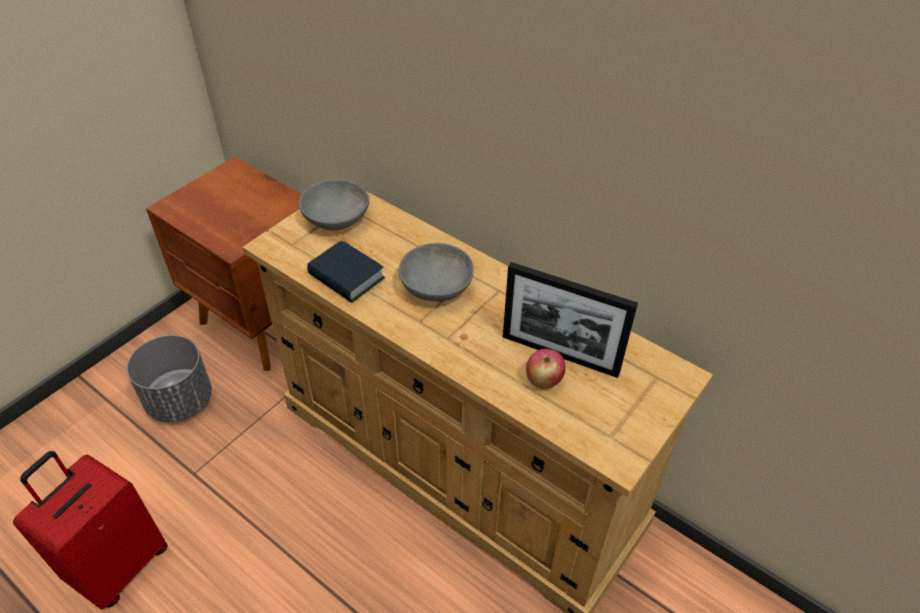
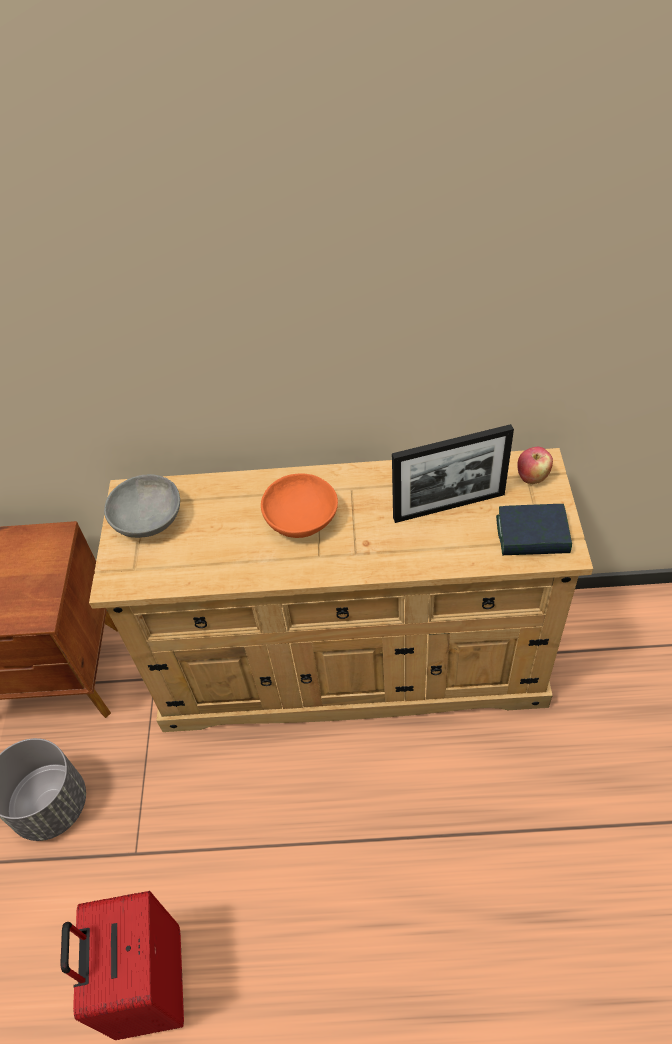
camera: 35 degrees left, 5 degrees up
(346, 277) = (217, 563): book -> book (532, 536)
(437, 288) = (302, 519): grey bowl -> orange bowl
(543, 381) = (459, 534): apple -> apple (532, 477)

